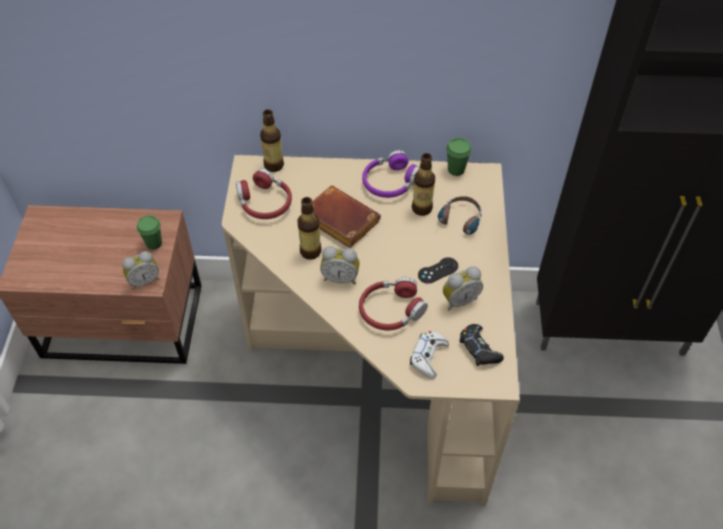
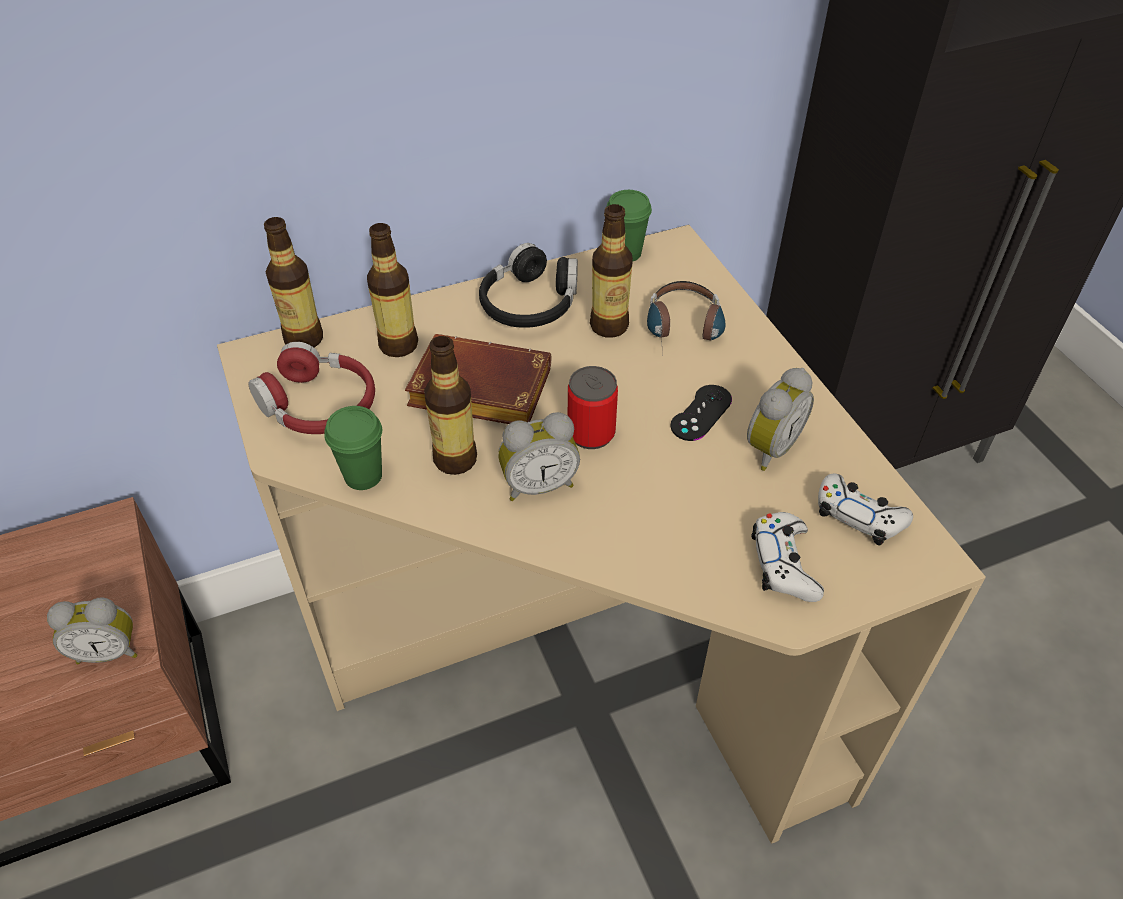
camera: 25 degrees left, 5 degrees down
(144, 280) = (109, 650): alarm clock -> alarm clock turned 45 degrees clockwise
(154, 243) = (101, 574): green cup -> green cup (363, 476)
(315, 183) = (398, 345): none -> bottle
(379, 261) = (591, 433): none -> can
(390, 182) = (530, 303): purple headphones -> black headphones
(391, 310) = (665, 508): red headphones -> none
(479, 349) = (859, 515): black game controller -> white game controller

